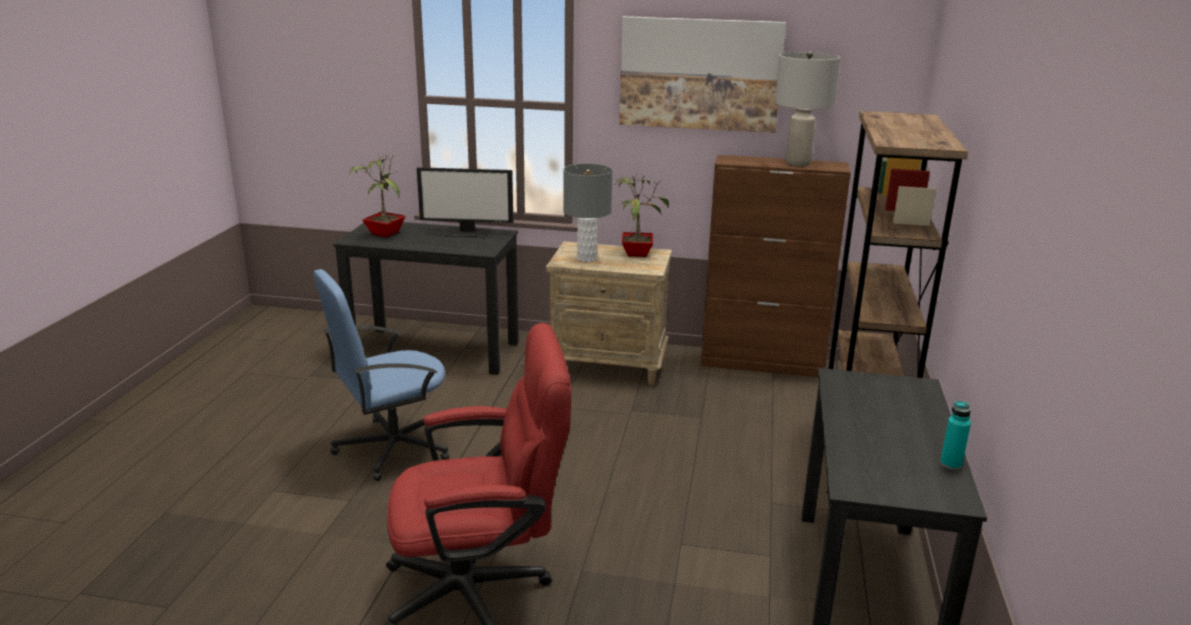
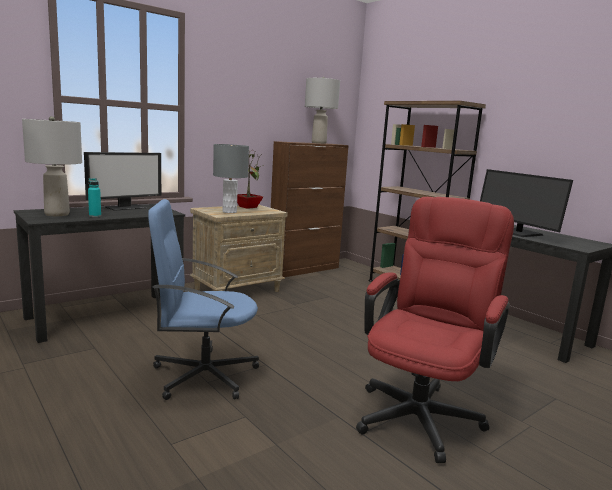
camera: 50 degrees left, 10 degrees down
(383, 233) = (57, 214): potted plant -> grey table lamp
(392, 447) = (203, 375): blue office chair -> blue office chair turned 75 degrees clockwise
(700, 74) = (261, 89): picture -> none
(866, 421) = (518, 233): none -> monitor
(950, 464) = (569, 236): turquoise bottle -> turquoise bottle (95, 216)

